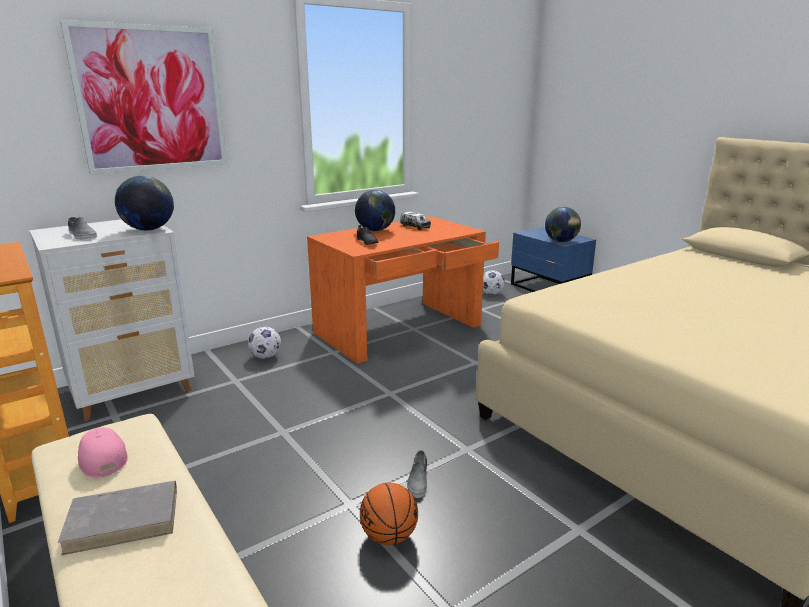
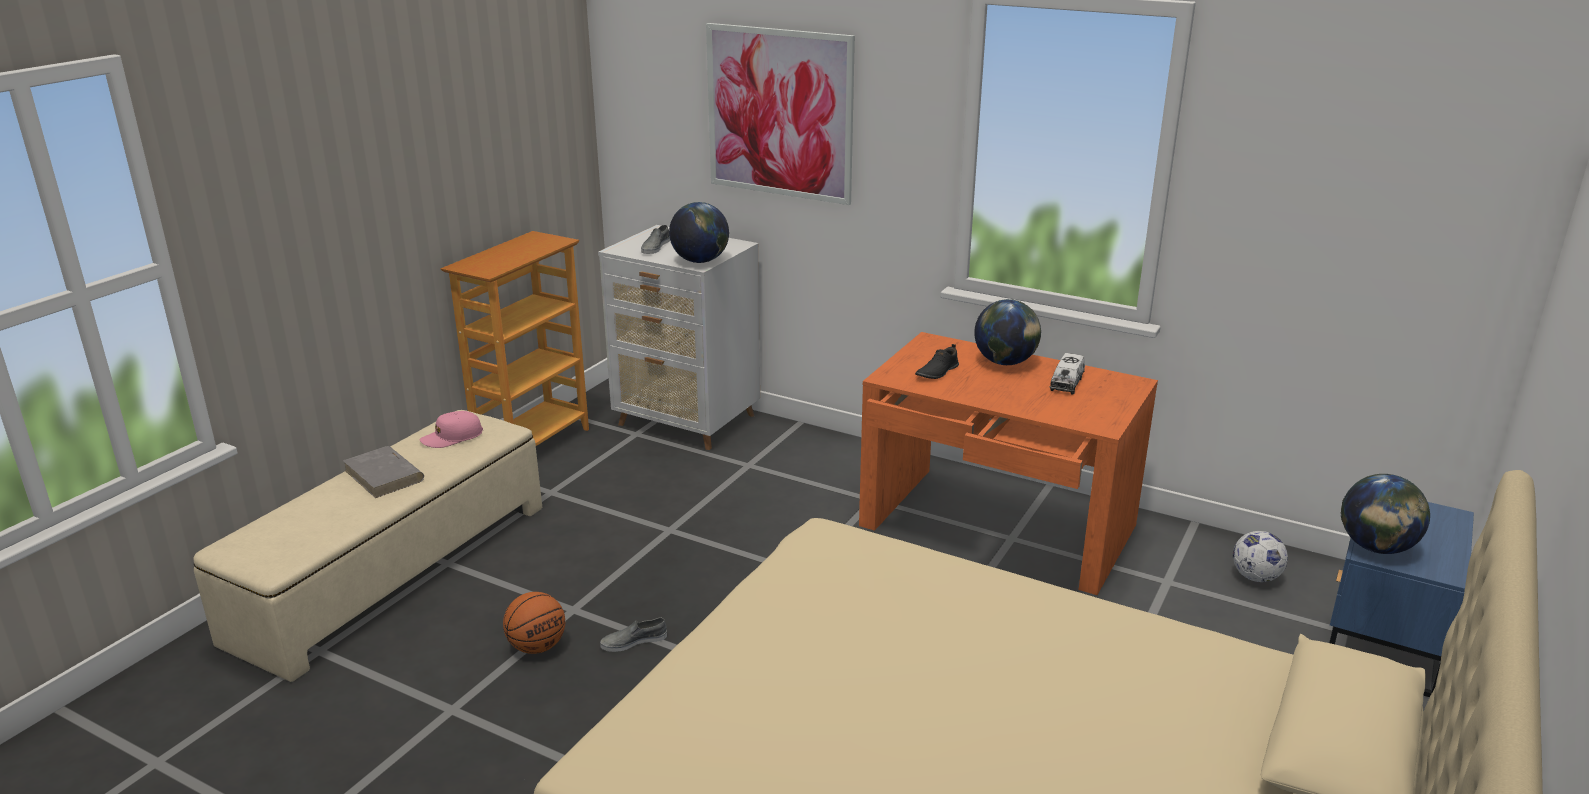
camera: 65 degrees right, 5 degrees up
(102, 458) = (452, 437): pink cap -> pink cap turned 150 degrees counterclockwise
(266, 357) = (818, 461): football -> none

